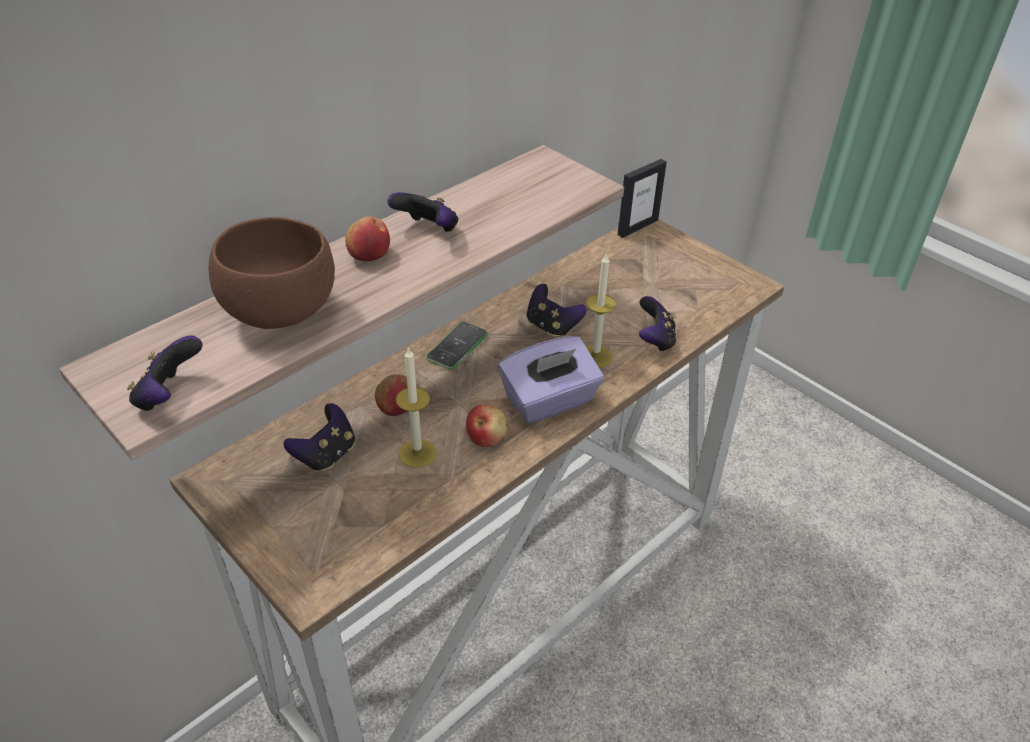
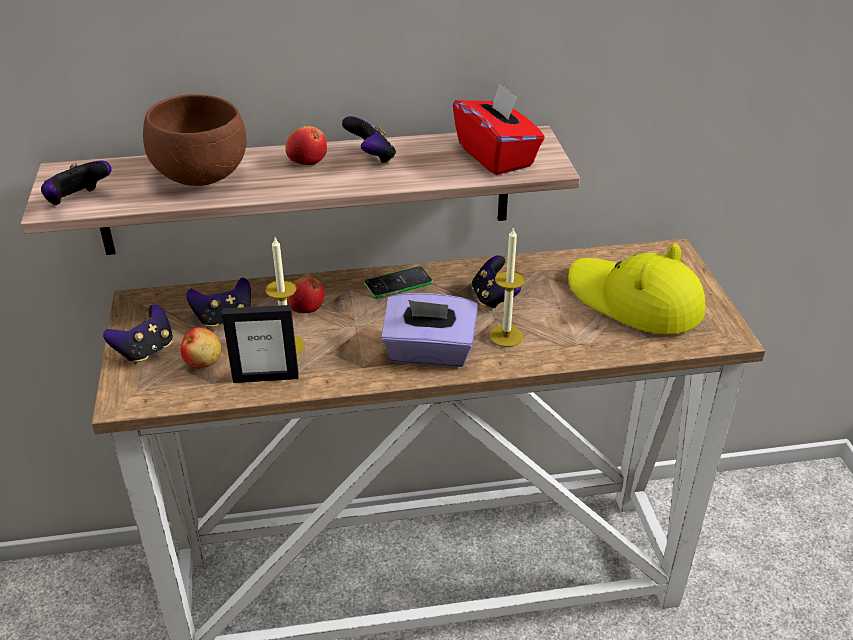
camera: 35 degrees right, 5 degrees down
(486, 437) = (350, 357): apple -> apple (203, 361)
(536, 190) = (496, 156): none -> red tissue box
(637, 227) = (664, 248): picture frame -> picture frame (266, 377)
(655, 340) = (576, 344): game controller -> game controller (146, 351)
(660, 282) = (634, 301): none -> yellow hat

